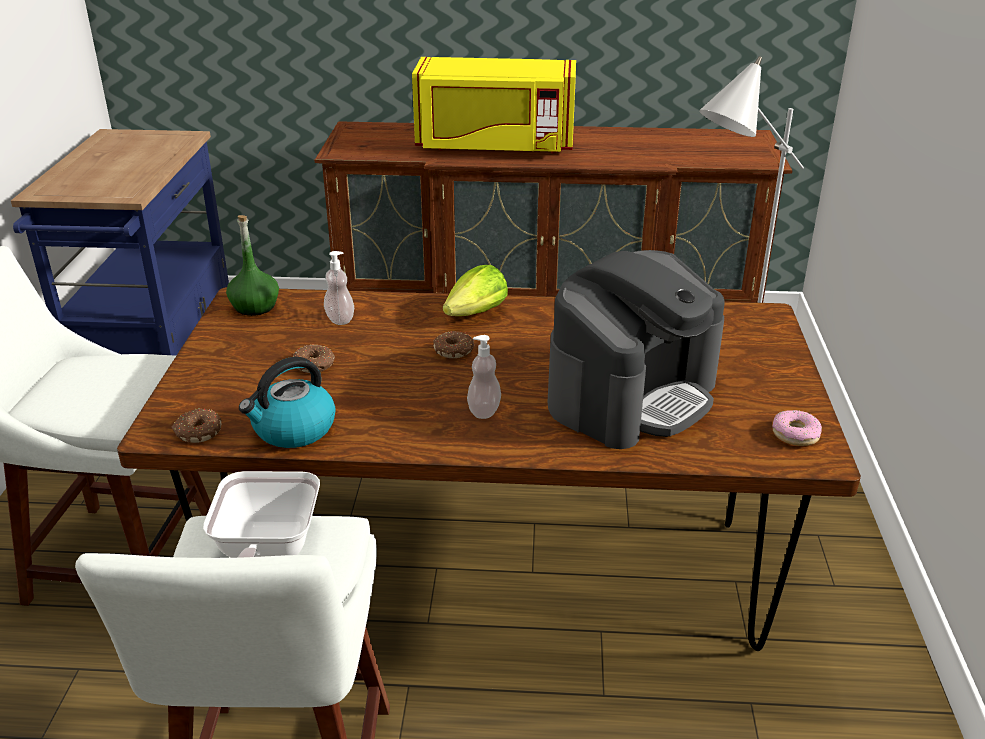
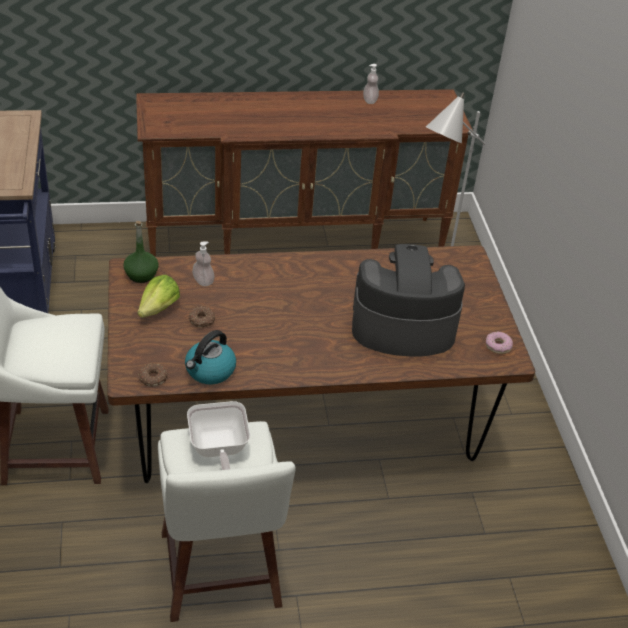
camera: 15 degrees left, 10 degrees up
(454, 350) = (286, 301): donut -> none
(476, 313) = (290, 269): lettuce -> lettuce (159, 308)
(484, 411) = (319, 346): soap dispenser -> soap dispenser (370, 100)
(494, 146) = (264, 117): yellow microwave -> none
(632, 395) = (402, 326): coffee machine -> coffee machine turned 120 degrees counterclockwise

